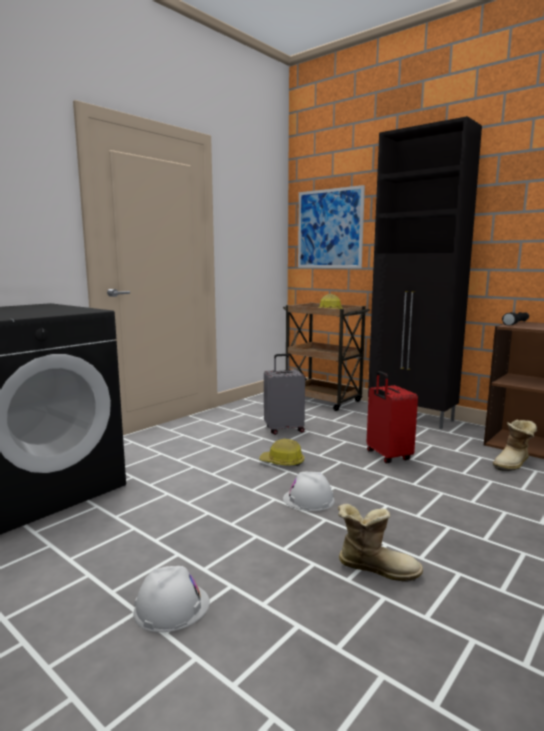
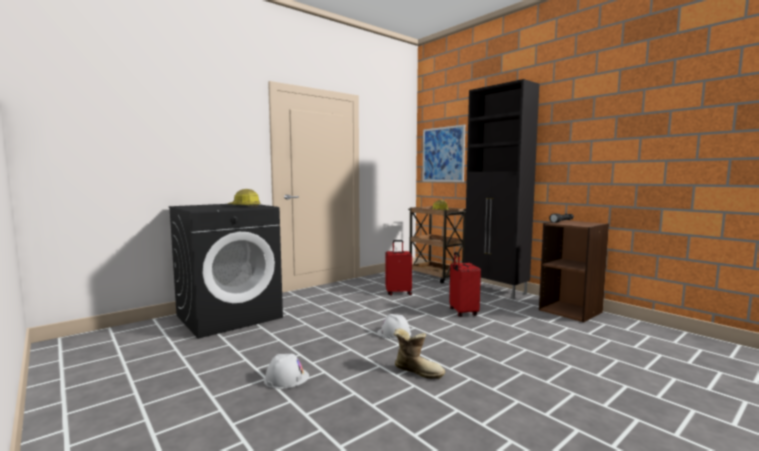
camera: 10 degrees right, 5 degrees down
(282, 462) = (387, 311): hard hat -> hard hat (244, 207)
(284, 429) = (398, 293): grey suitcase -> red suitcase
(513, 464) = (553, 322): boot -> none

